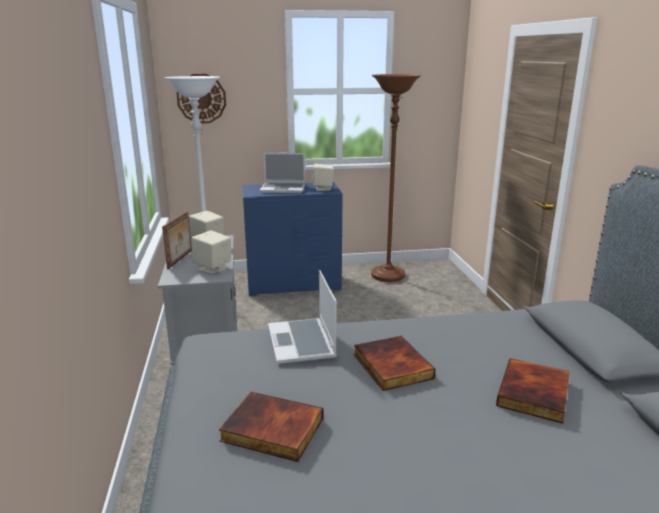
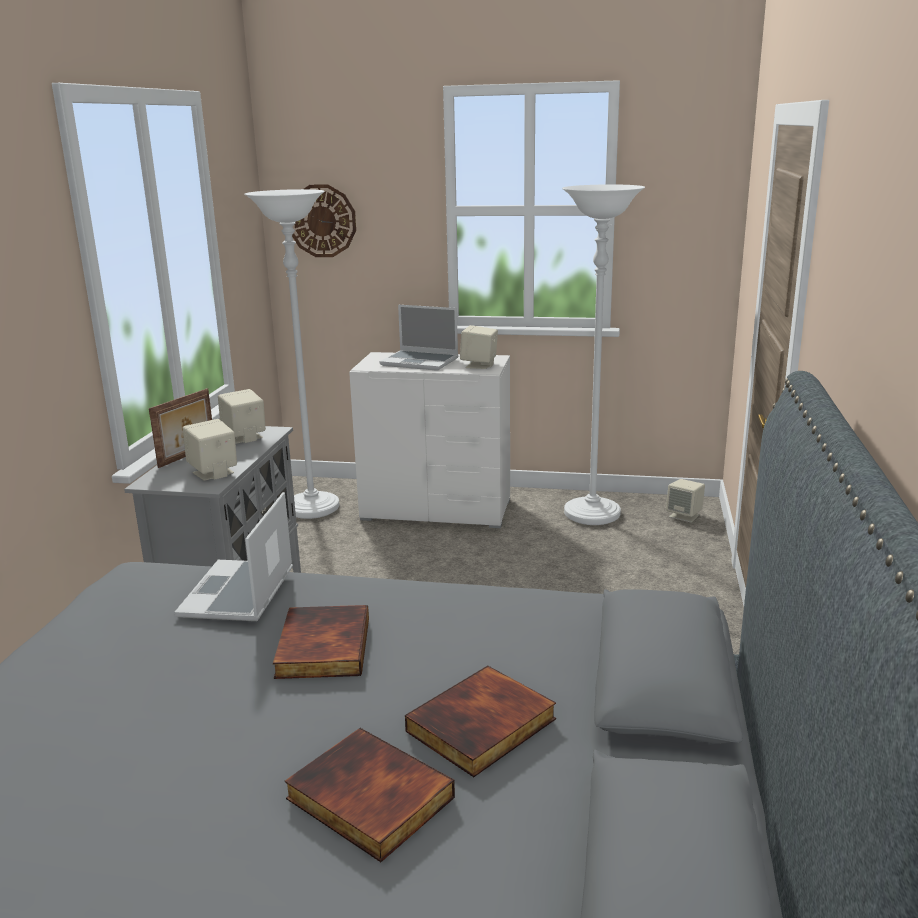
camera: 20 degrees right, 0 degrees up
(271, 430) = (87, 701): book -> book (367, 799)
(293, 284) = (437, 509): blue dresser -> white dresser
(388, 276) = (592, 514): brown floor lamp -> white floor lamp
(438, 270) = (684, 516): none -> beige speaker

